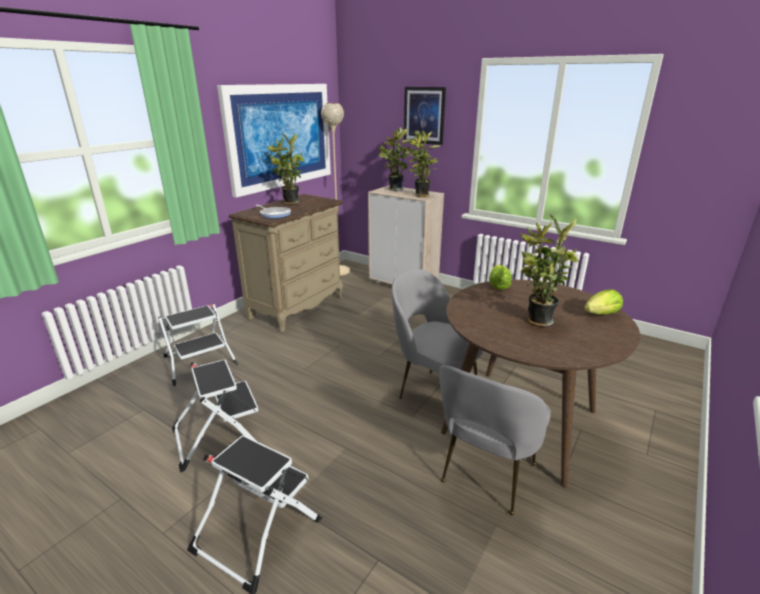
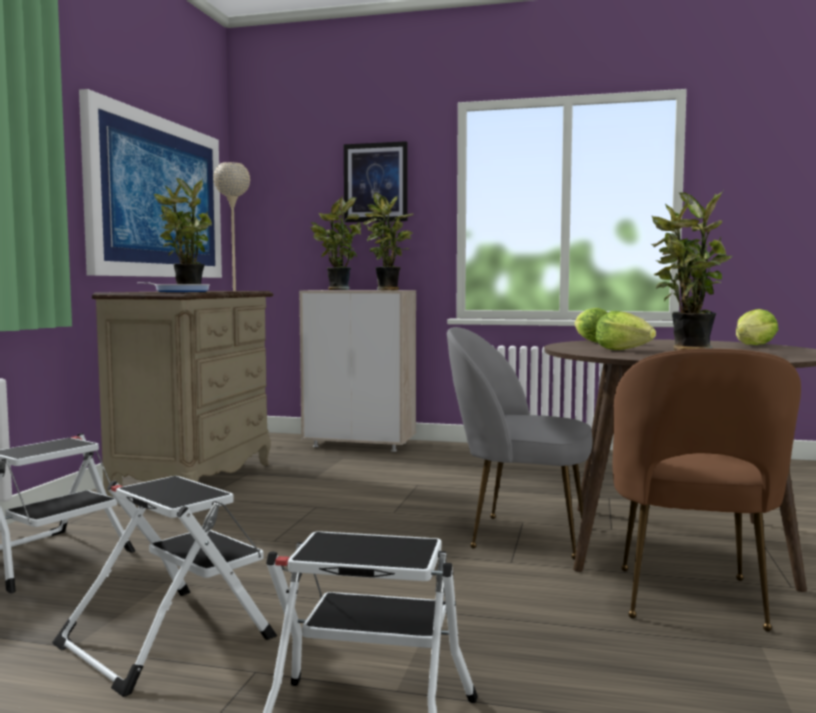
camera: 20 degrees left, 20 degrees down
(485, 479) = (690, 604): grey chair -> brown chair
(491, 315) = (622, 350): none -> lettuce

